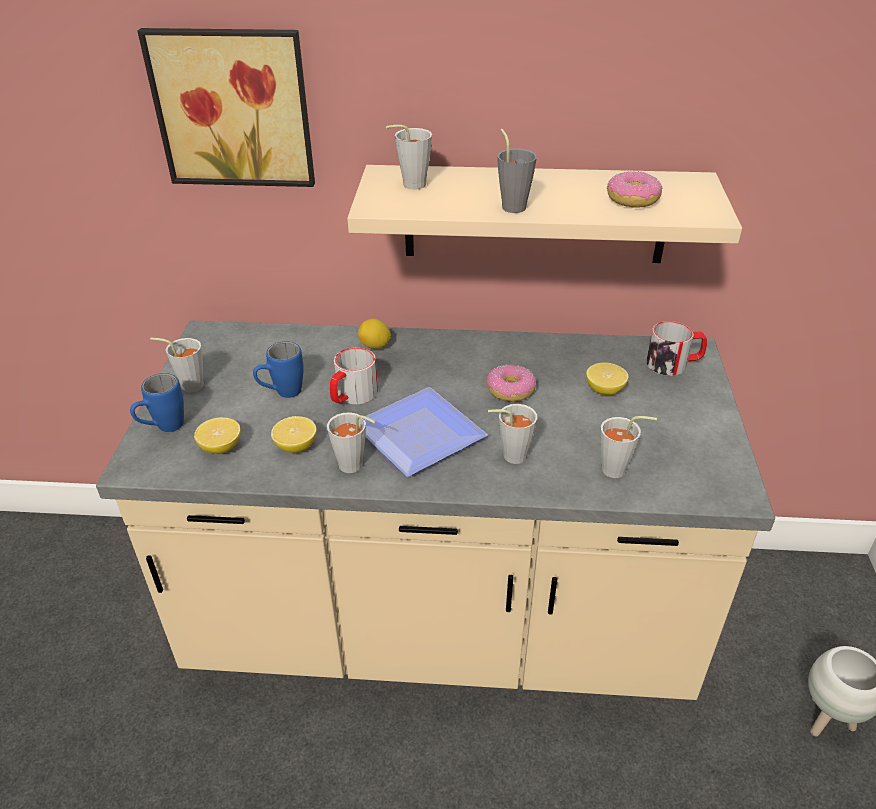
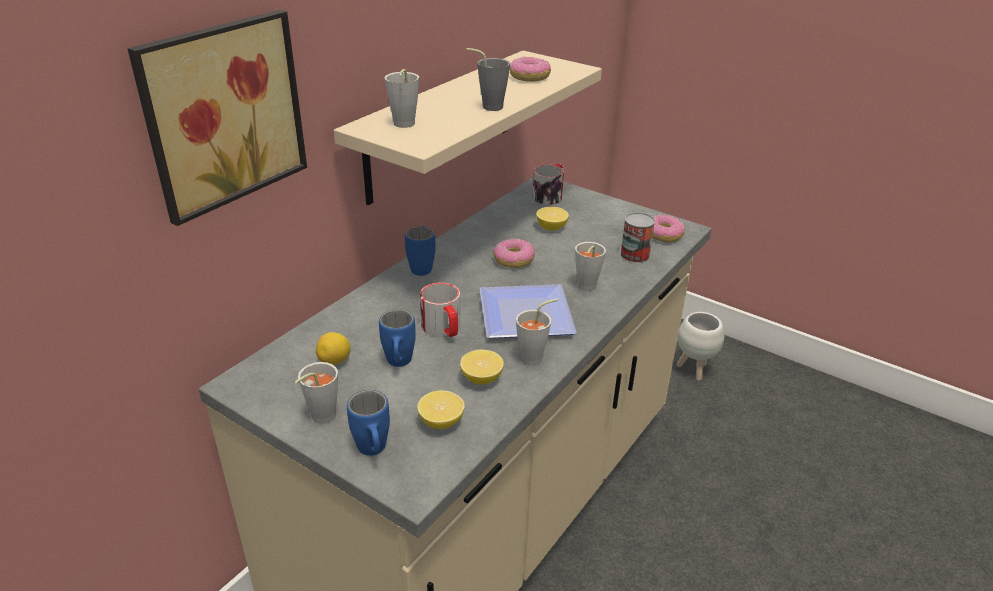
camera: 60 degrees left, 5 degrees down
(375, 346) = (388, 296): lemon -> lemon (335, 361)
(440, 343) = (422, 266): none -> blue mug
(619, 470) = (634, 255): grey cup -> can
(697, 479) = (663, 235): none -> donut

